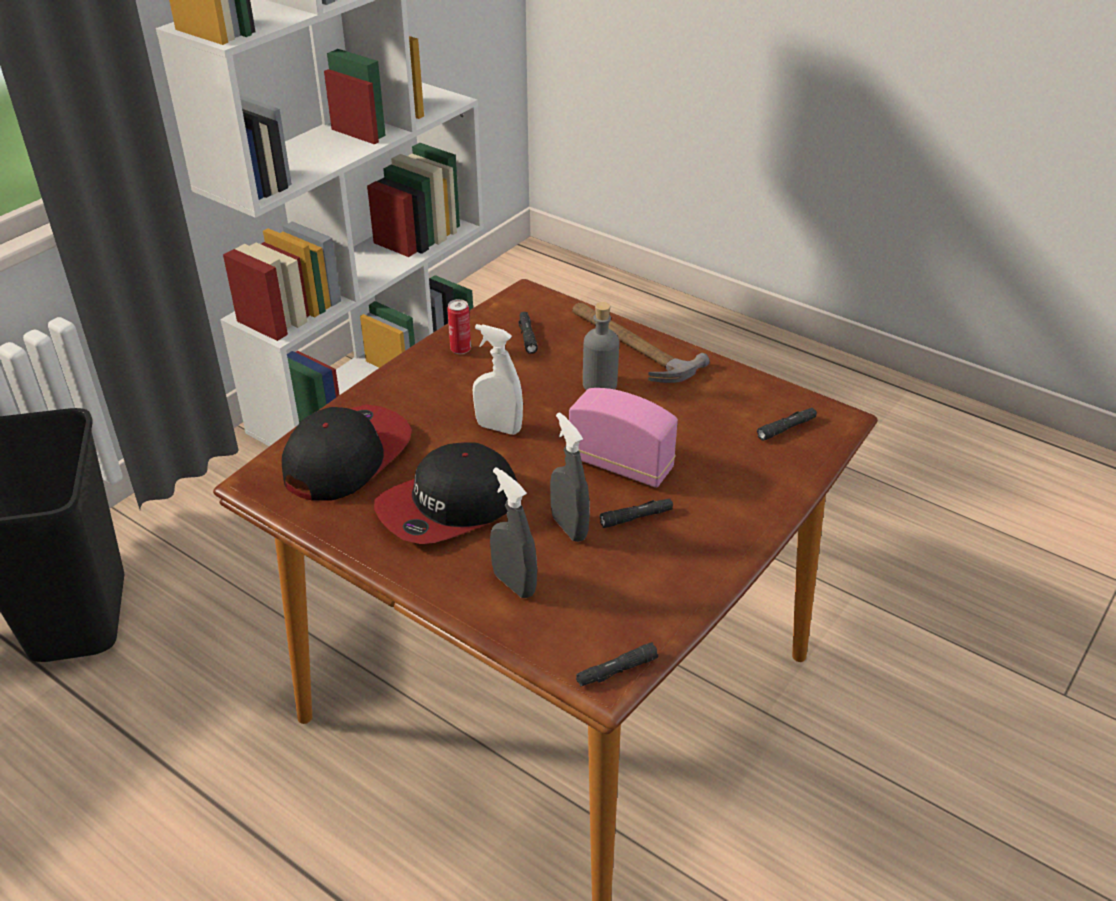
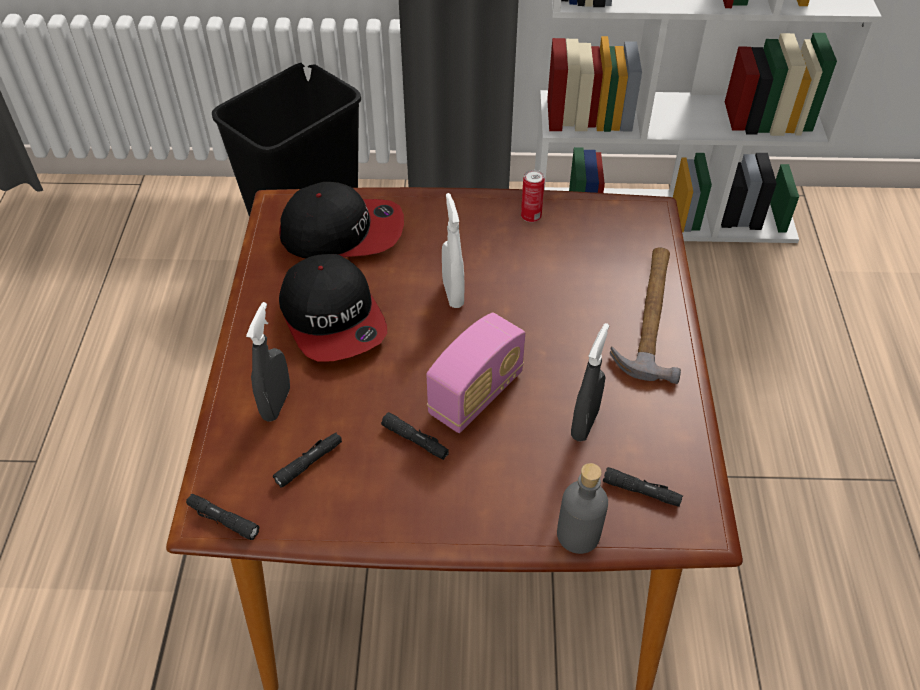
camera: 55 degrees right, 10 degrees up
(449, 507) = (333, 318): cap -> cap turned 135 degrees counterclockwise
(527, 336) = (591, 244): black flashlight -> black flashlight (309, 462)
(569, 527) = (367, 402): grey spray bottle -> grey spray bottle (584, 424)
(600, 384) = (572, 324): grey bottle -> grey bottle (578, 534)
(620, 464) = (476, 394): radio -> radio turned 45 degrees clockwise

